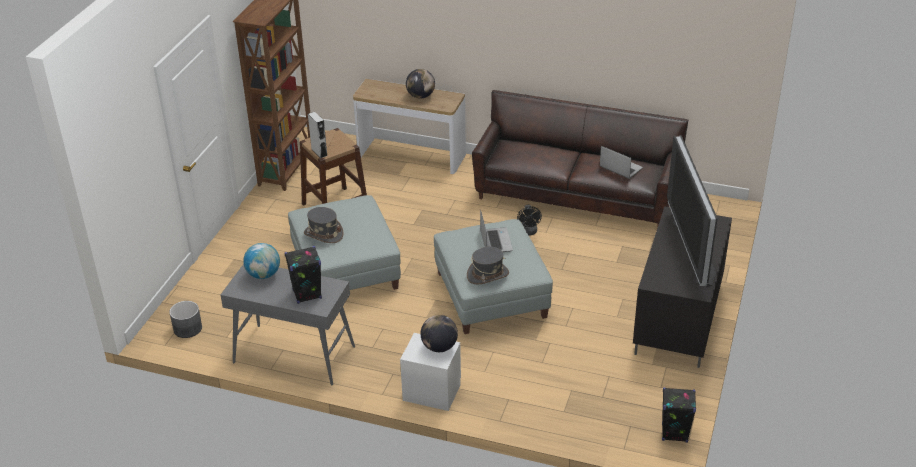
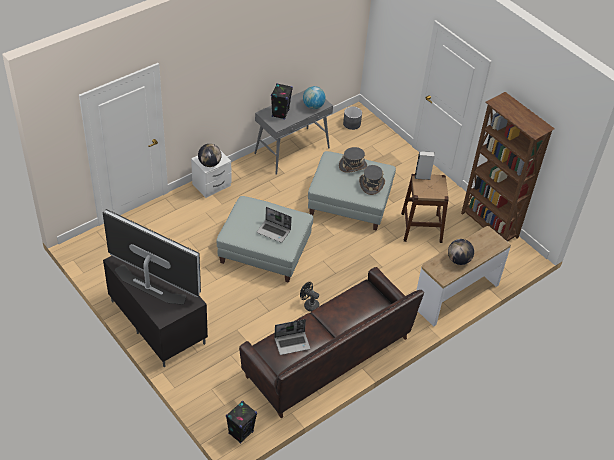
camera: 120 degrees right, 10 degrees up
(487, 275) = (246, 211): grey hat -> grey hat (371, 184)
(674, 433) = (83, 256): black speaker -> black speaker (241, 433)

